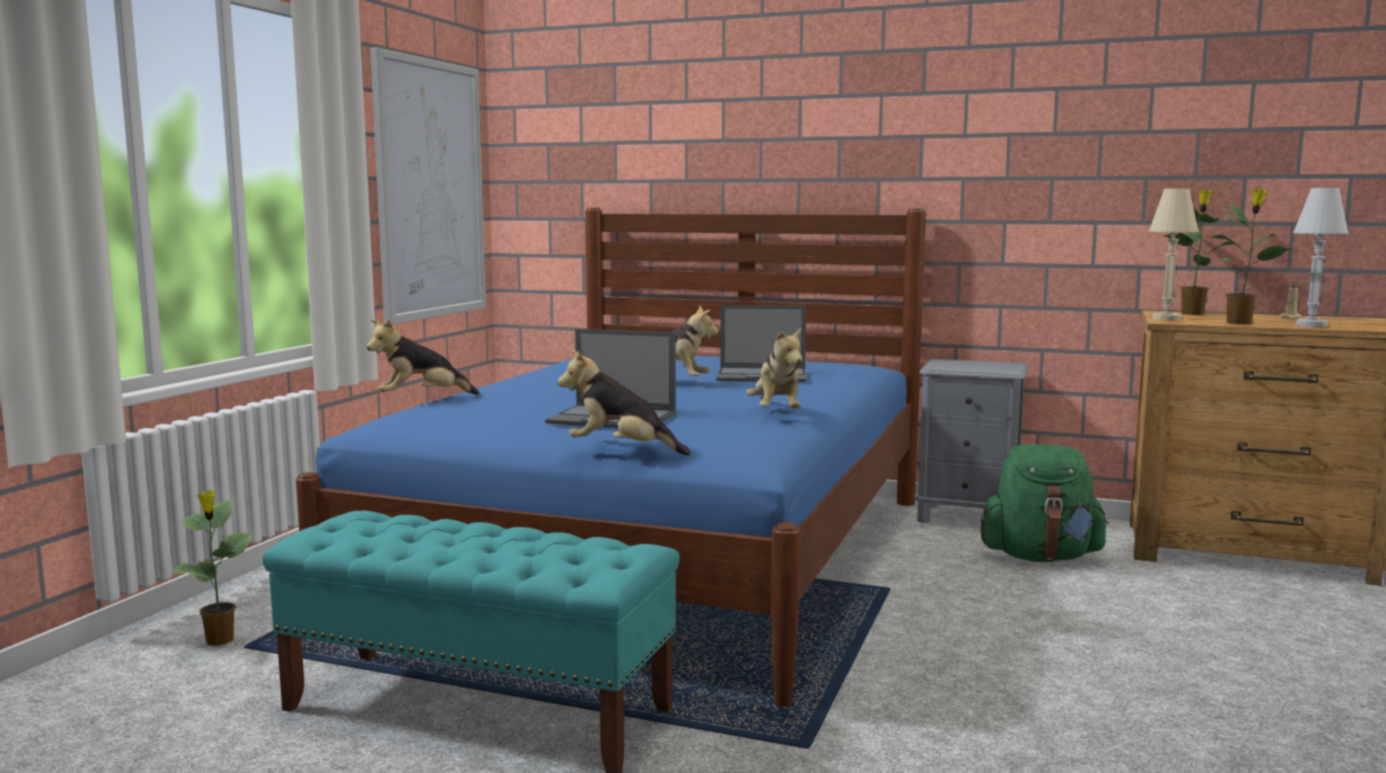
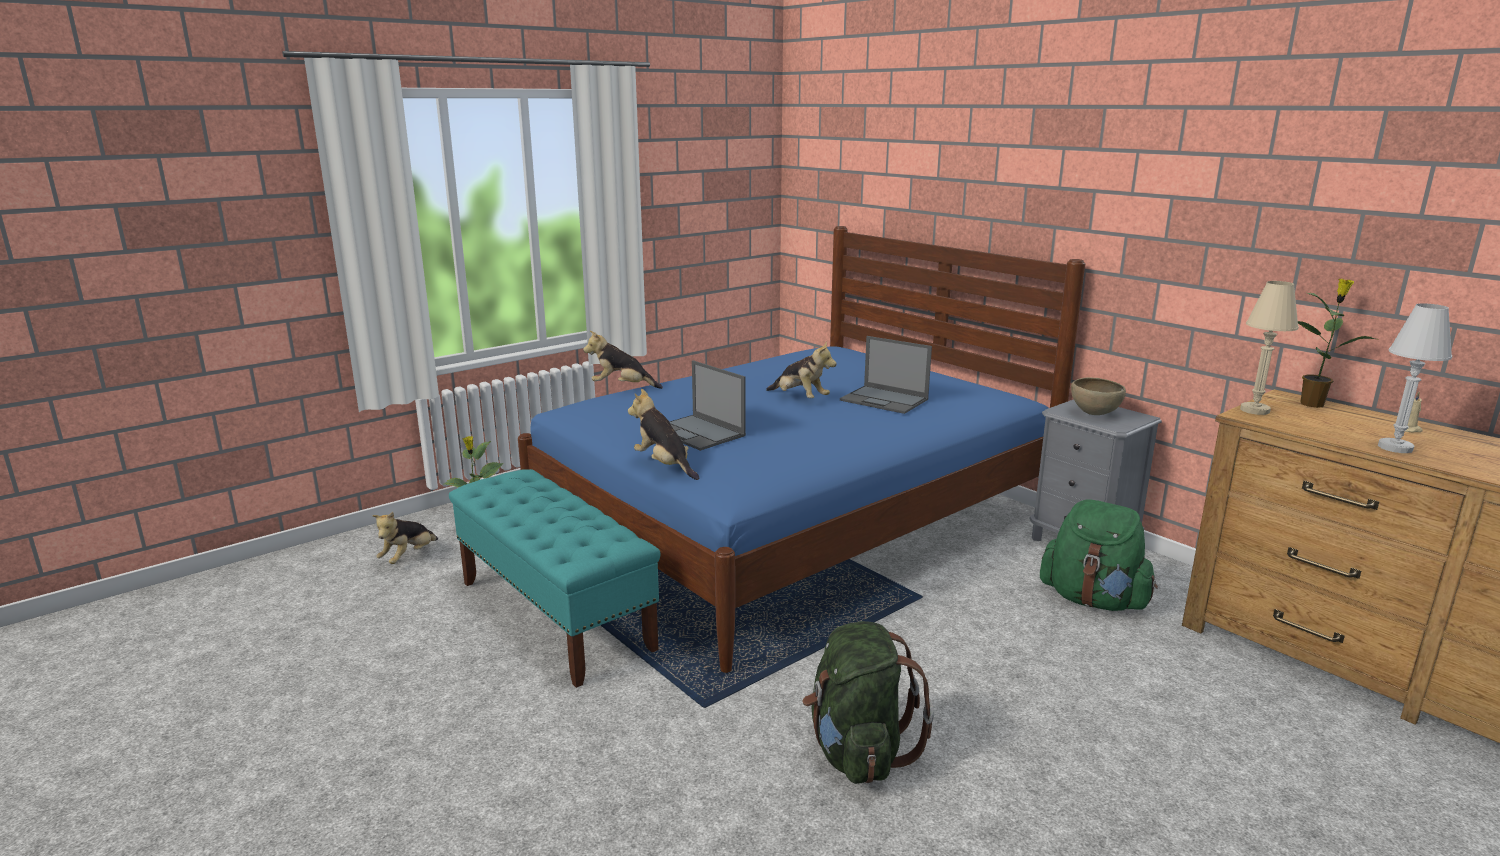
camera: 30 degrees right, 10 degrees up
(430, 190) = (714, 209): picture -> none
(776, 412) = (820, 447): plush toy -> plush toy (408, 557)
(971, 366) = (1094, 414): none -> brown bowl
(1026, 737) = (858, 752): none -> green backpack
(1240, 323) = (1320, 430): potted plant -> none

